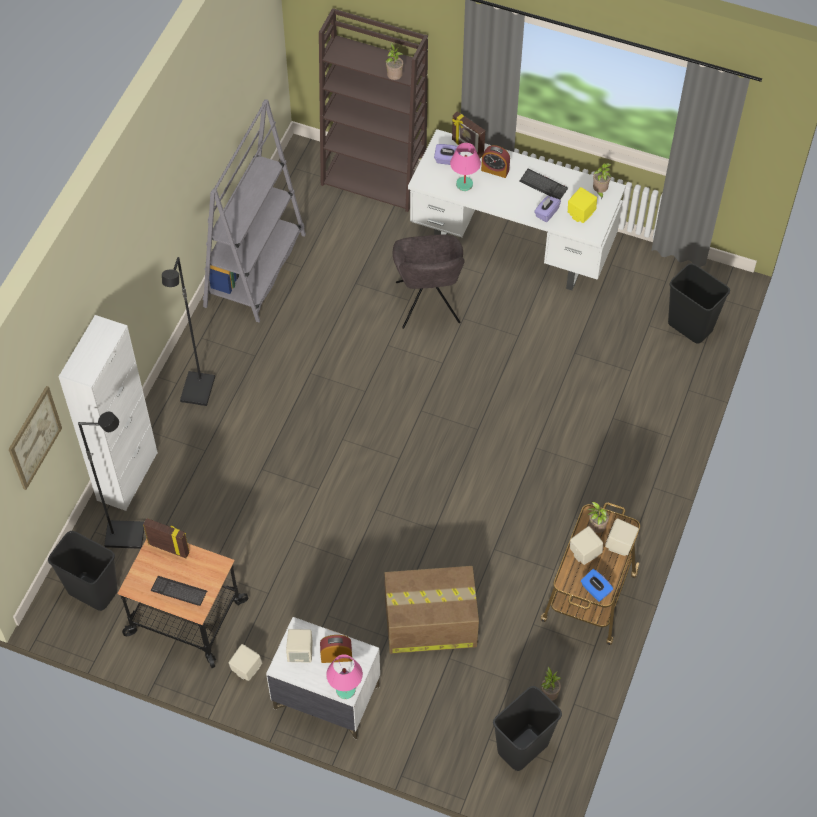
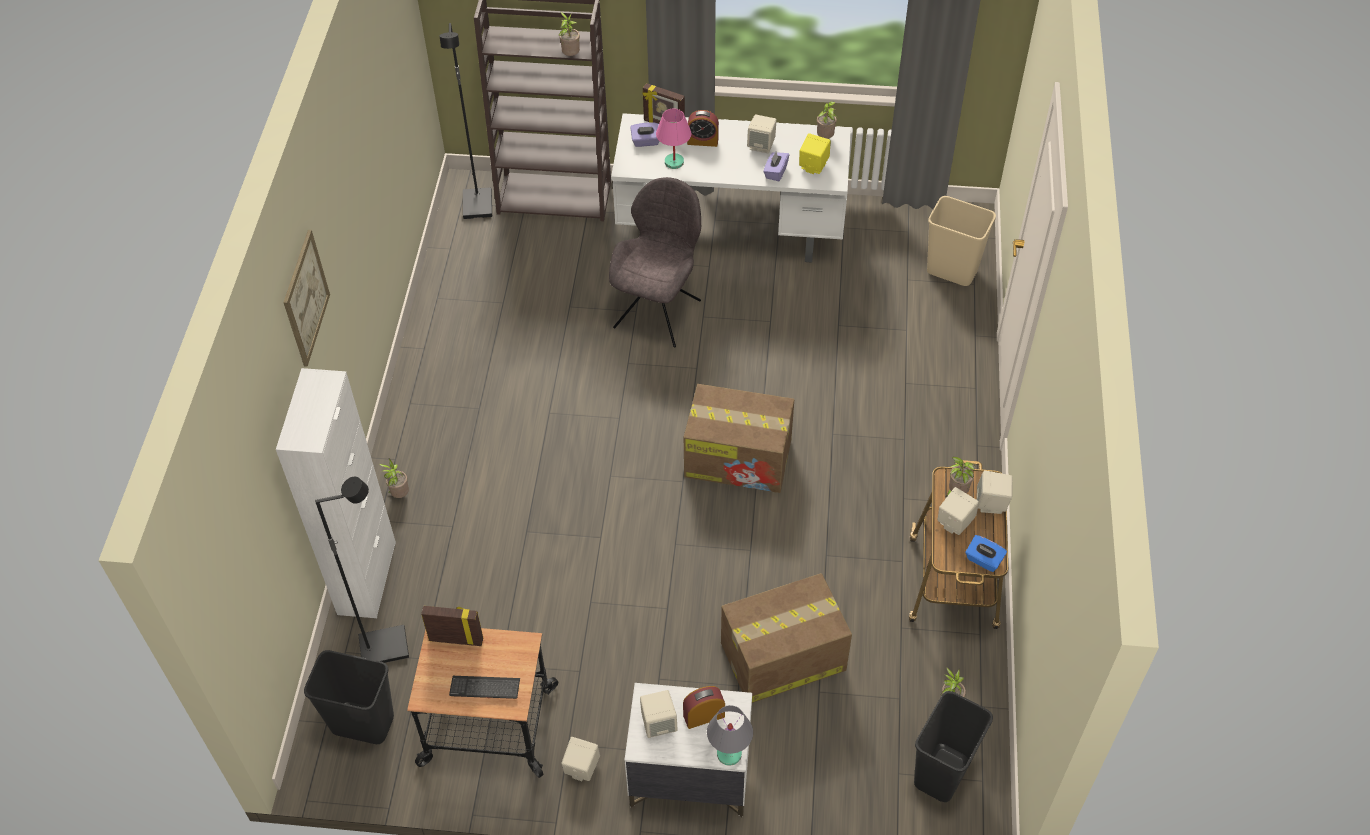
camera: 15 degrees left, 5 degrees down
(34, 437) = (260, 535): picture -> picture (306, 298)
(171, 413) = (399, 494): none -> potted plant
(198, 390) = (424, 461): black floor lamp -> black floor lamp (478, 205)
(255, 270) = (450, 317): grey bookcase -> none
(345, 690) = (728, 754): pink table lamp -> grey table lamp
(428, 305) = (659, 311): grey chair -> grey chair turned 135 degrees counterclockwise
(452, 450) = (739, 458): none -> cardboard box
(543, 185) = (761, 145): keyboard -> beige speaker
(691, 326) = (952, 271): black trash can -> beige trash can

